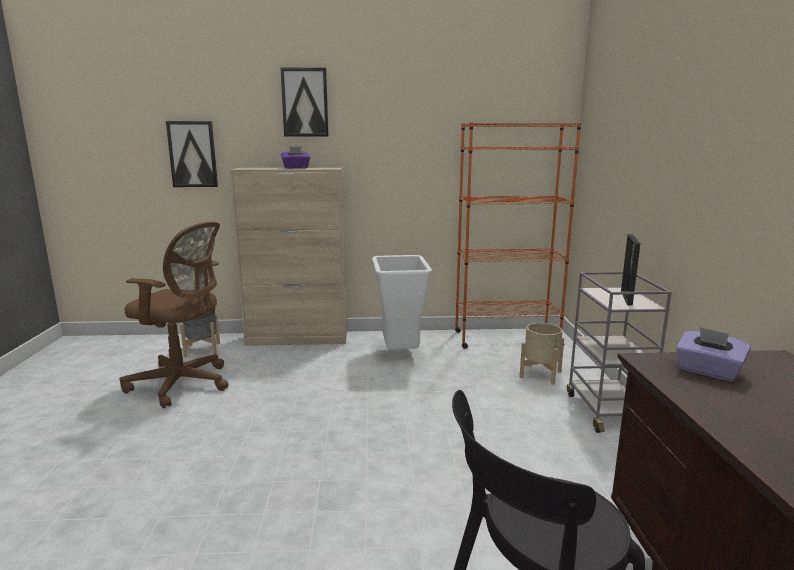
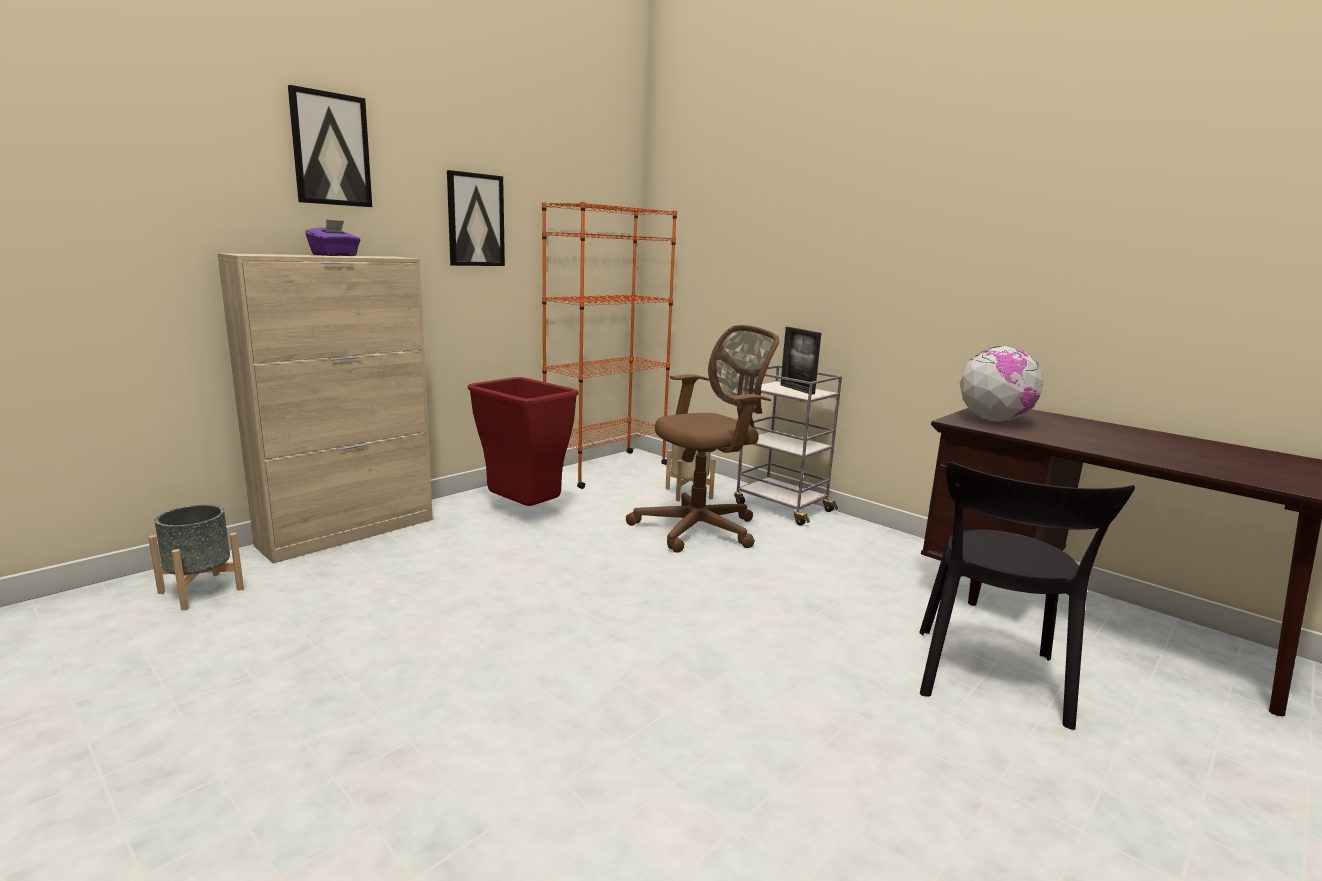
camera: 45 degrees left, 0 degrees up
(183, 384) = (268, 642): brown office chair -> brown office chair (702, 528)
(193, 154) = (112, 224): picture -> picture (475, 220)
(401, 354) = (525, 513): white trash can -> red trash can
(708, 371) = (994, 420): purple tissue box -> globe

